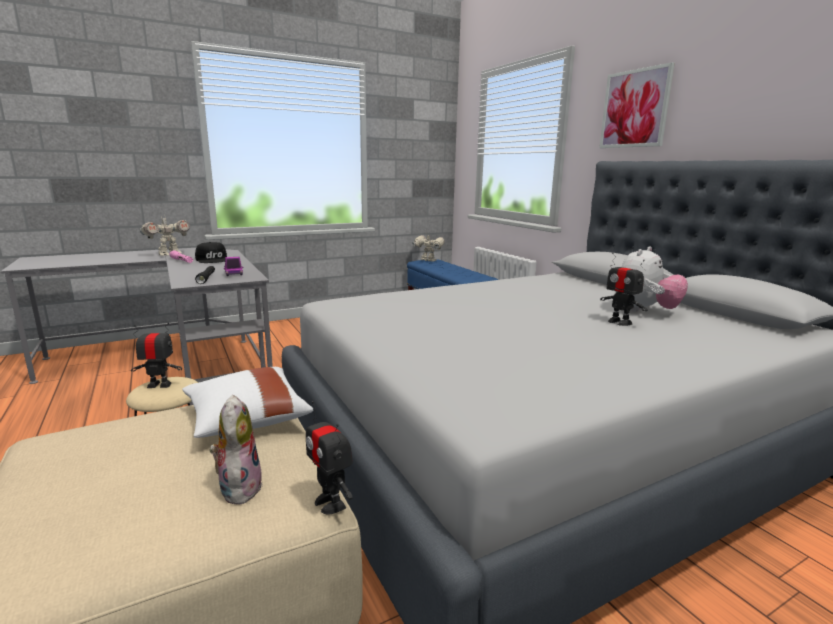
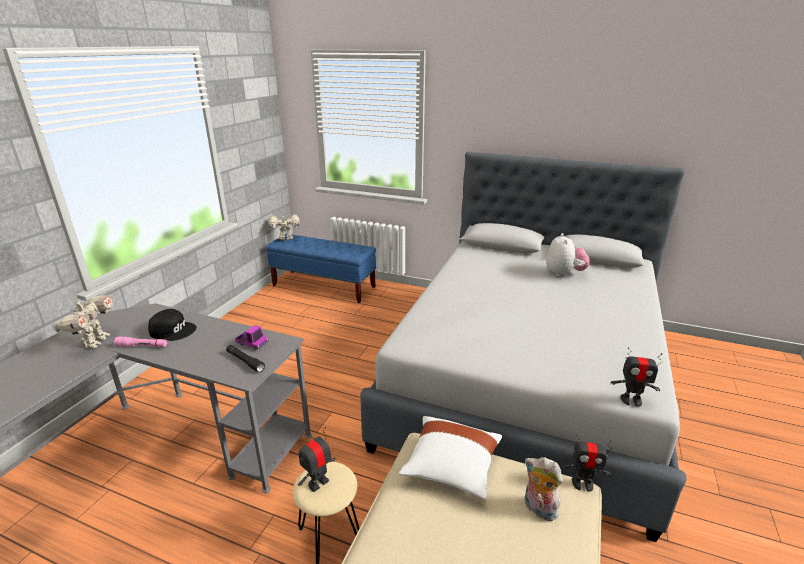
camera: 40 degrees left, 10 degrees up
(619, 322) = (571, 290): toy robot -> toy robot (631, 400)
(635, 109) = (490, 113): picture -> none

